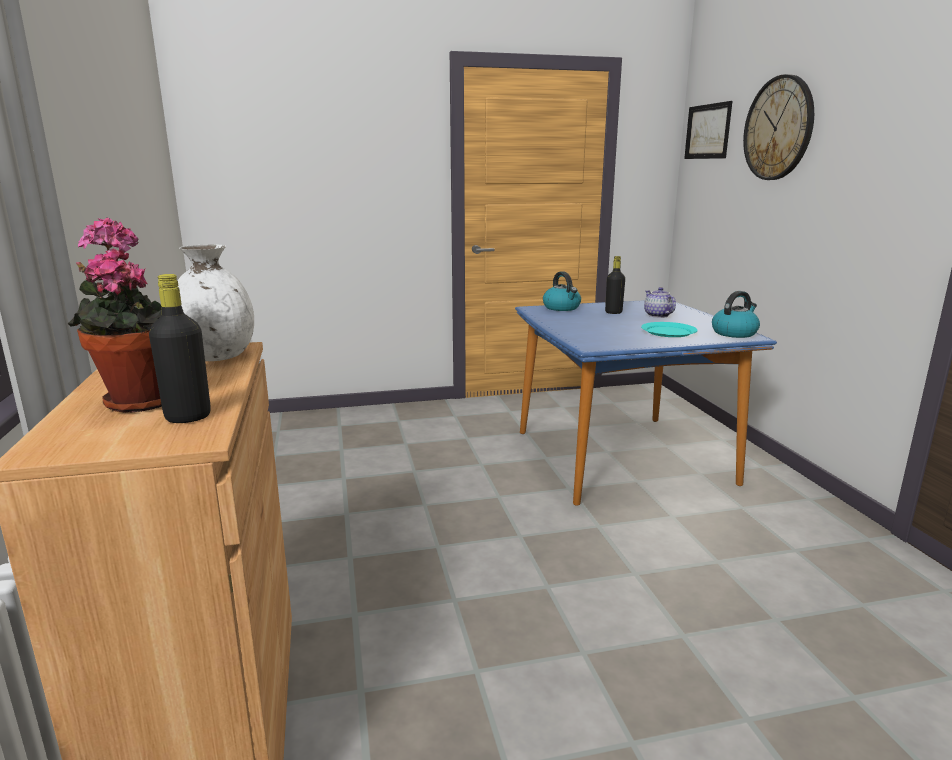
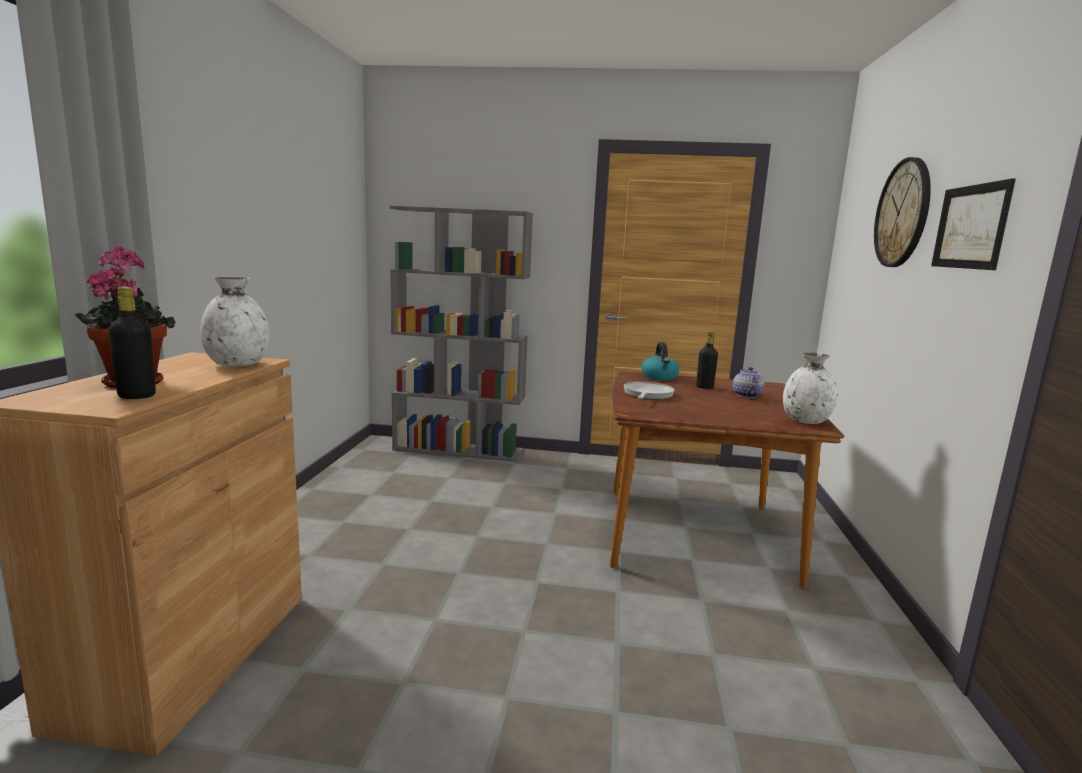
camera: 20 degrees right, 5 degrees down
(327, 417) = (459, 450): none -> grey bookcase
(577, 327) = (647, 395): none -> frying pan
(621, 457) = (695, 535): blue dining table -> brown dining table
(668, 332) = (733, 410): turquoise plate -> none
(707, 131) = (853, 216): picture -> picture (970, 227)
(734, 333) = (805, 421): kettle -> white vase

